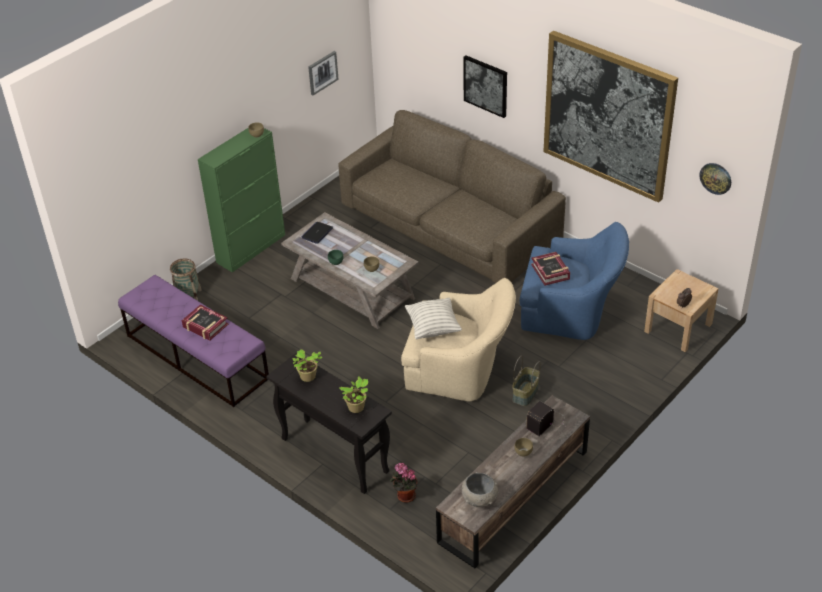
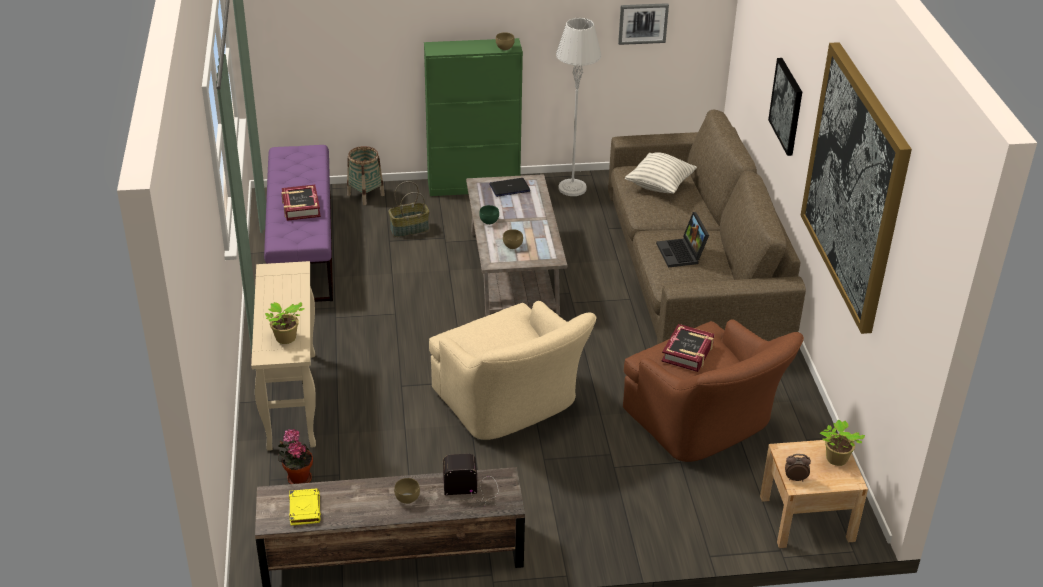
camera: 40 degrees right, 5 degrees down
(308, 377) = (286, 287): potted plant -> potted plant (835, 459)
(314, 214) = (572, 188): none -> grey floor lamp
(333, 455) = (291, 399): black console table -> beige console table
(433, 328) = (491, 330): pillow -> pillow (659, 186)
(468, 215) = (682, 254): none -> laptop
(479, 499) = (304, 509): grey bowl -> yellow book
(526, 394) = (542, 469): basket -> basket (409, 230)
(571, 311) = (705, 425): blue armchair -> brown armchair
(715, 178) = (914, 323): wall clock -> none

